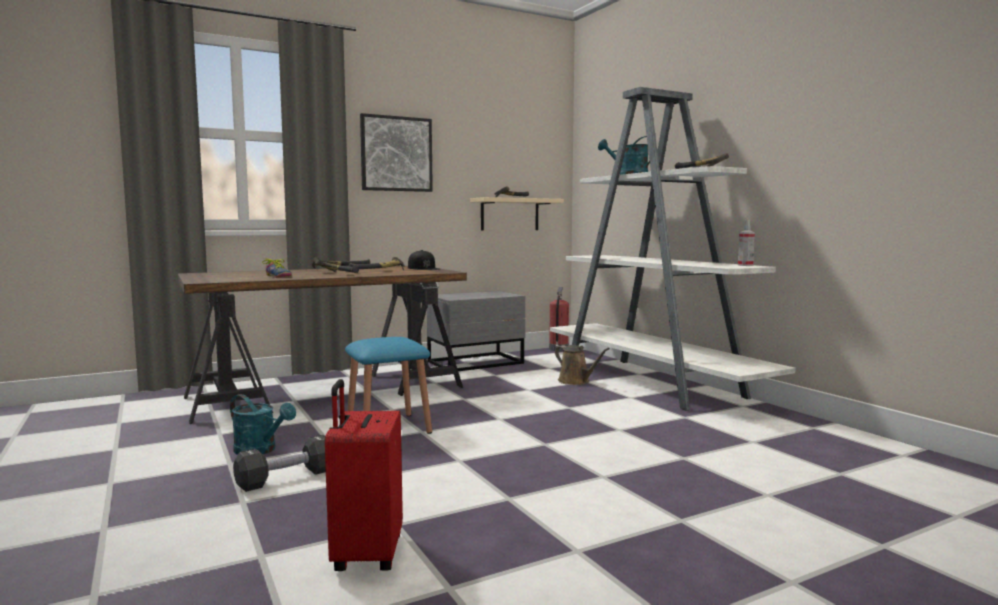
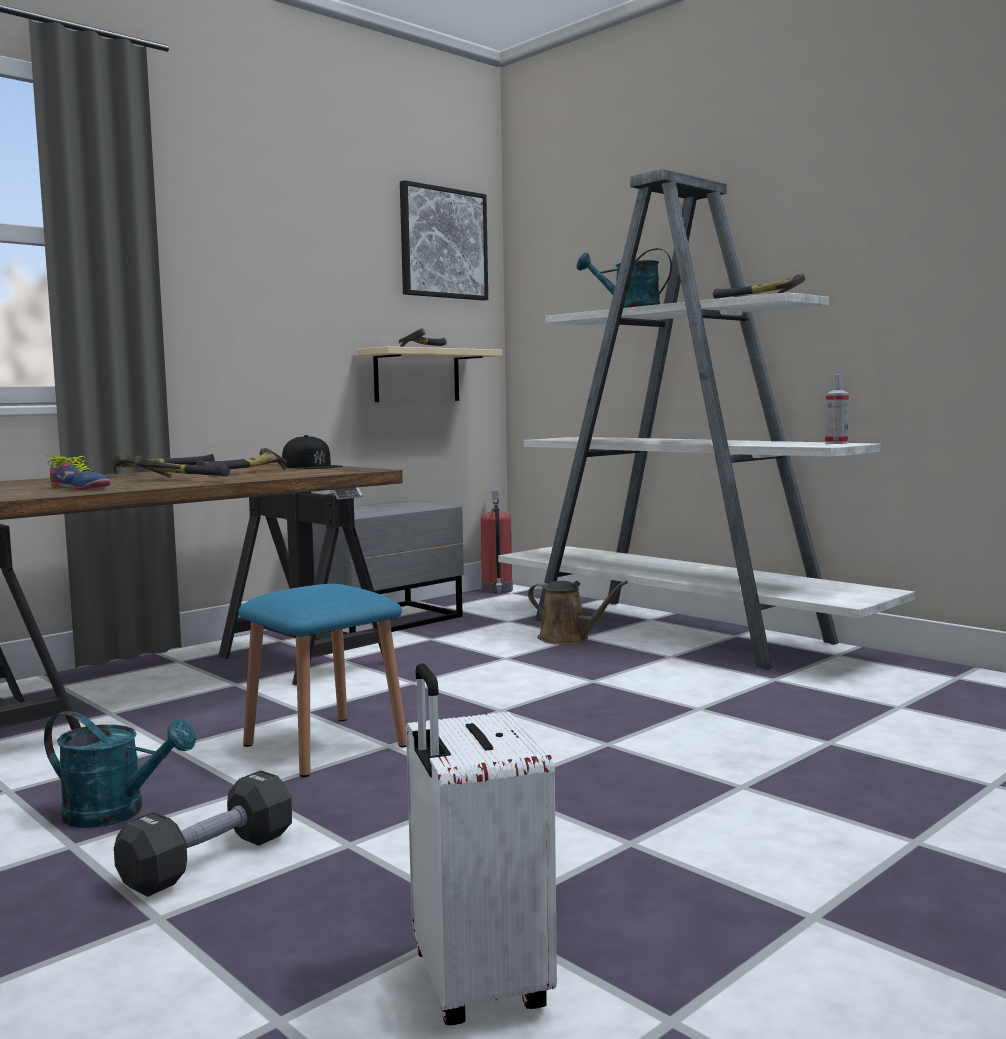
camera: 15 degrees left, 0 degrees up
(365, 555) = (475, 984): red suitcase -> white suitcase
(396, 154) = (237, 272): picture -> picture (443, 243)

